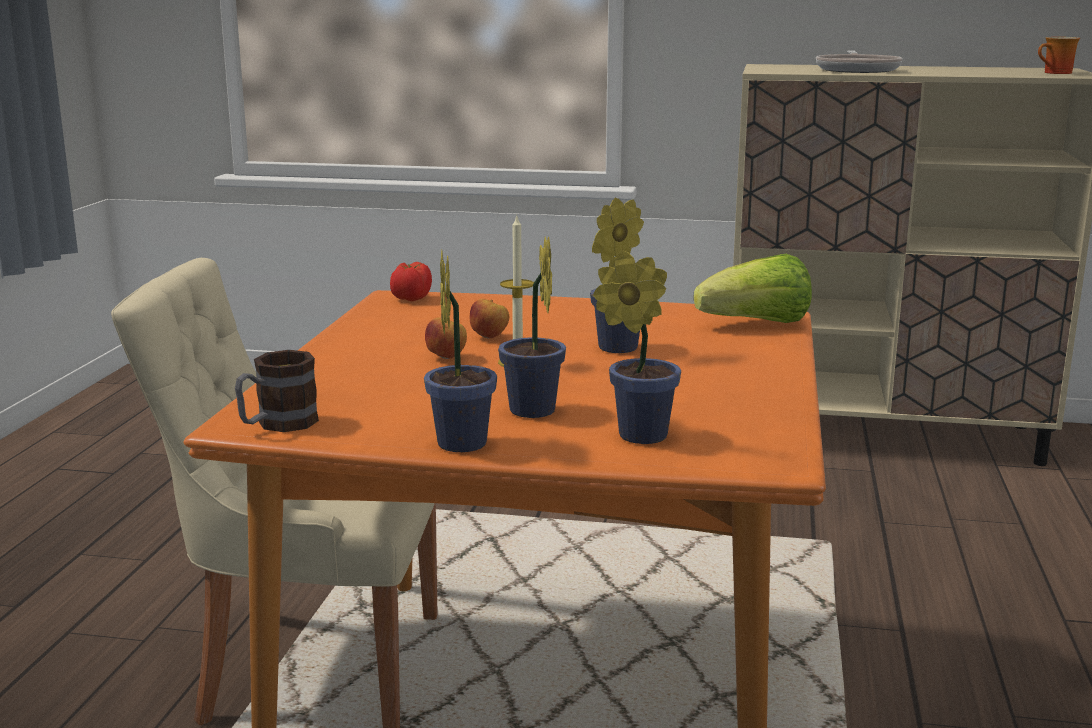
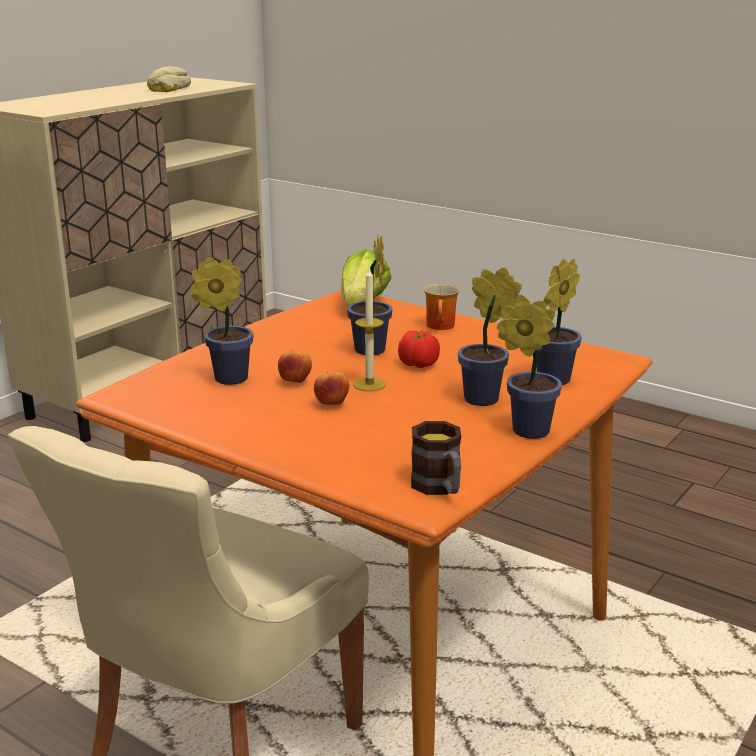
camera: 65 degrees left, 5 degrees up
(411, 298) = (138, 390): tomato -> tomato (418, 365)
(469, 316) = (226, 379): none -> potted plant
(857, 70) = (91, 100): frying pan -> none
(983, 72) = (167, 88): none -> bread
(1057, 73) = (208, 83): mug -> mug (442, 326)

